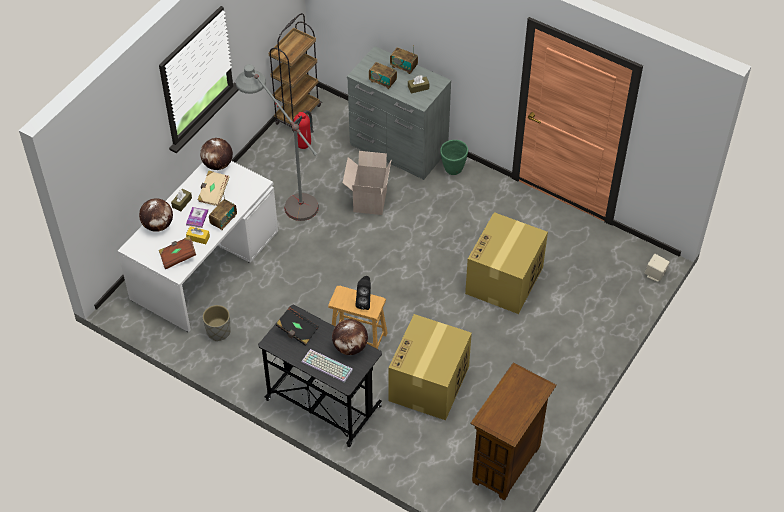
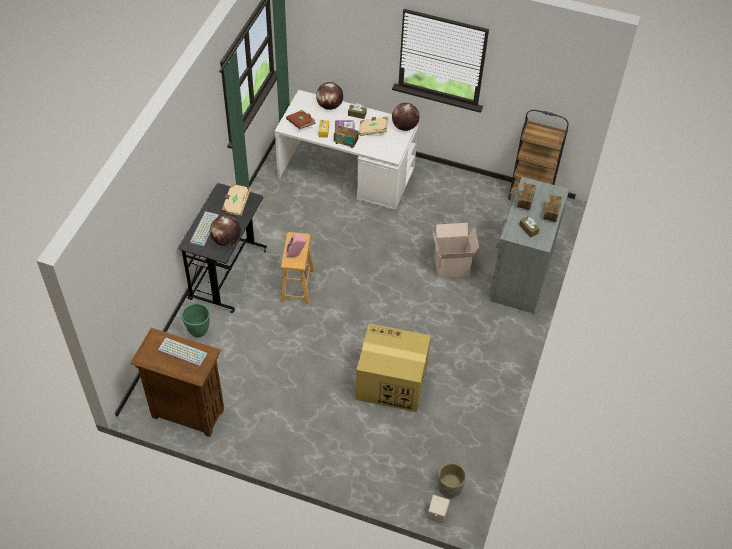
camera: 75 degrees right, 0 degrees up
(218, 331) = (283, 195): grey planter -> grey planter (450, 487)
(285, 194) = (437, 207): grey floor lamp -> none
(297, 331) = (236, 204): black book -> beige book
(303, 146) = (496, 208): fire extinguisher -> none
(364, 302) = (296, 255): black speaker -> pink speaker
(429, 384) = (261, 343): cardboard box -> none
(453, 169) = (511, 321): green planter -> green planter (198, 331)
(511, 396) = (181, 352): none -> keyboard

